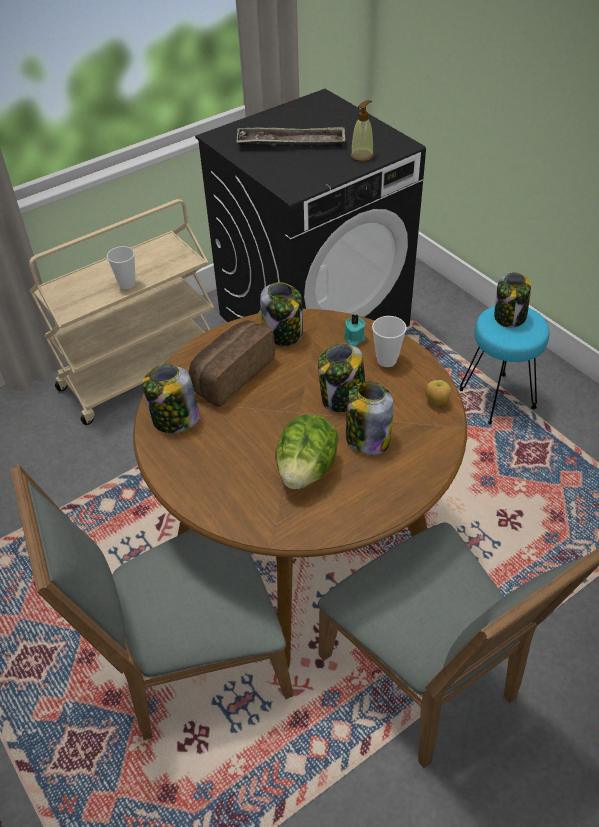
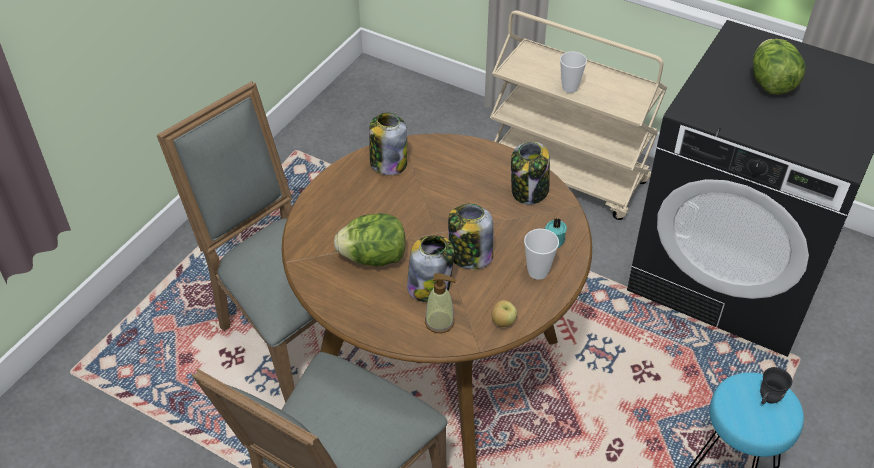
camera: 65 degrees right, 0 degrees up
(230, 374) = (457, 176): bread -> none
(291, 143) = (771, 83): tray -> lettuce
(362, 156) = (794, 139): soap dispenser -> soap dispenser (440, 322)
(509, 317) = (767, 399): jar -> grey mug

